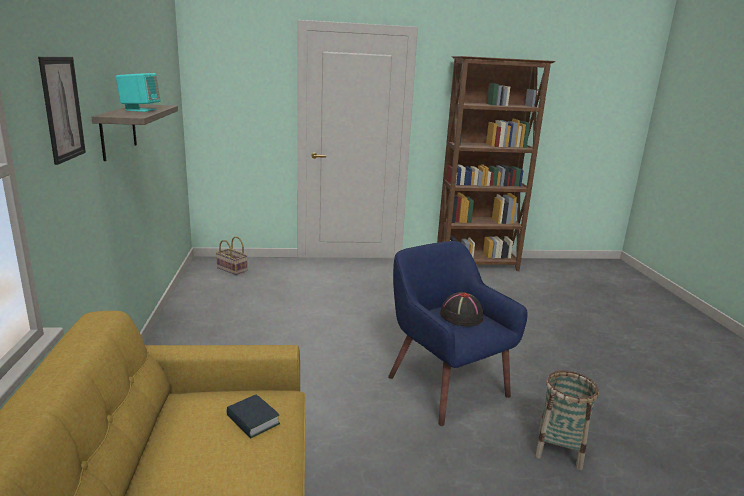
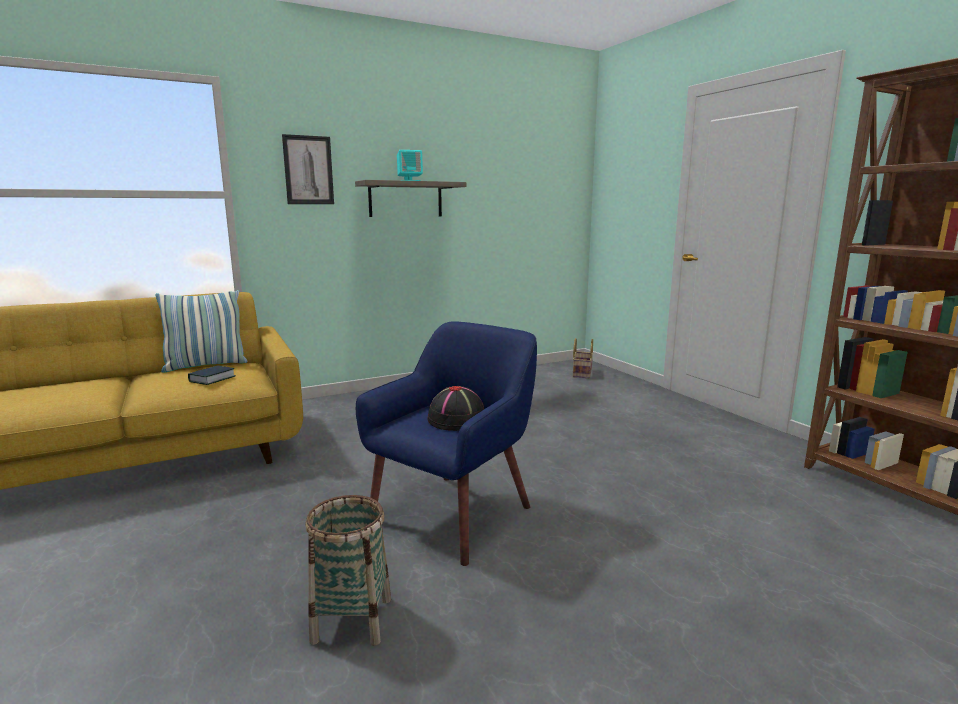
camera: 70 degrees right, 5 degrees down
(161, 429) = (206, 365): none -> pillow

